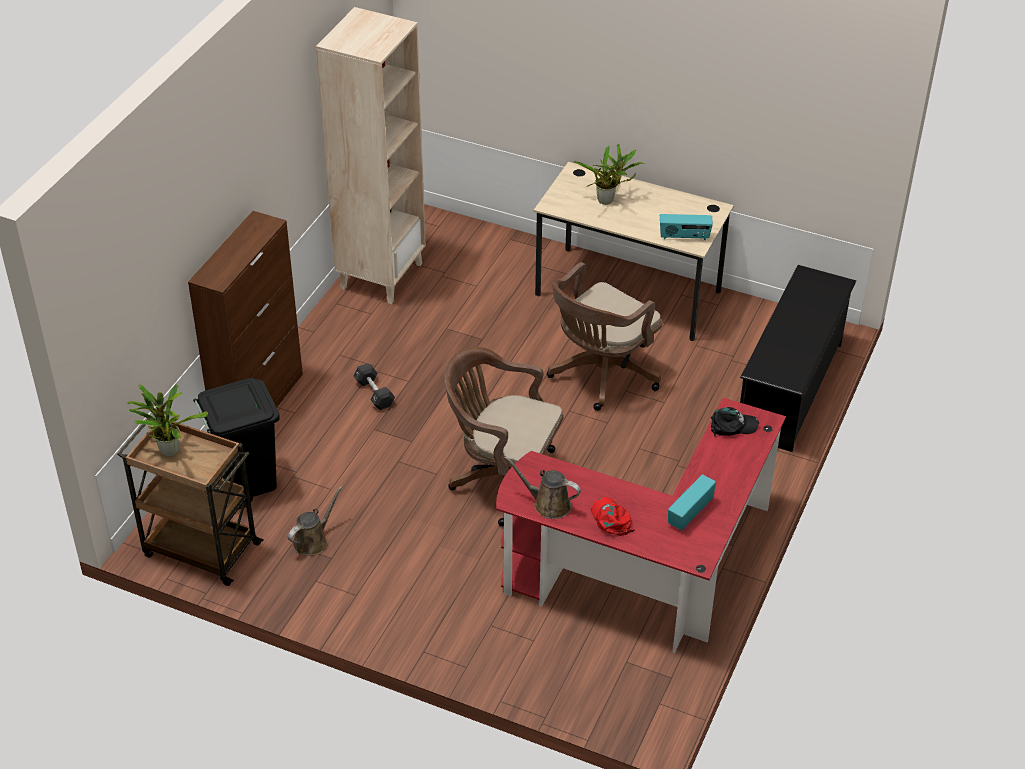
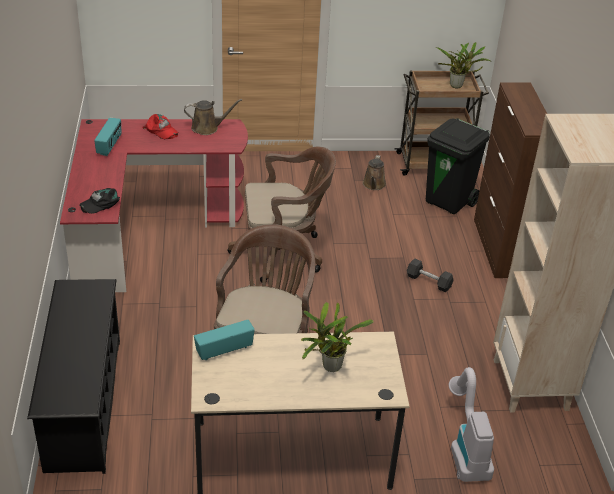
camera: 150 degrees right, 5 degrees down
(485, 253) = (465, 448): none -> vacuum cleaner

